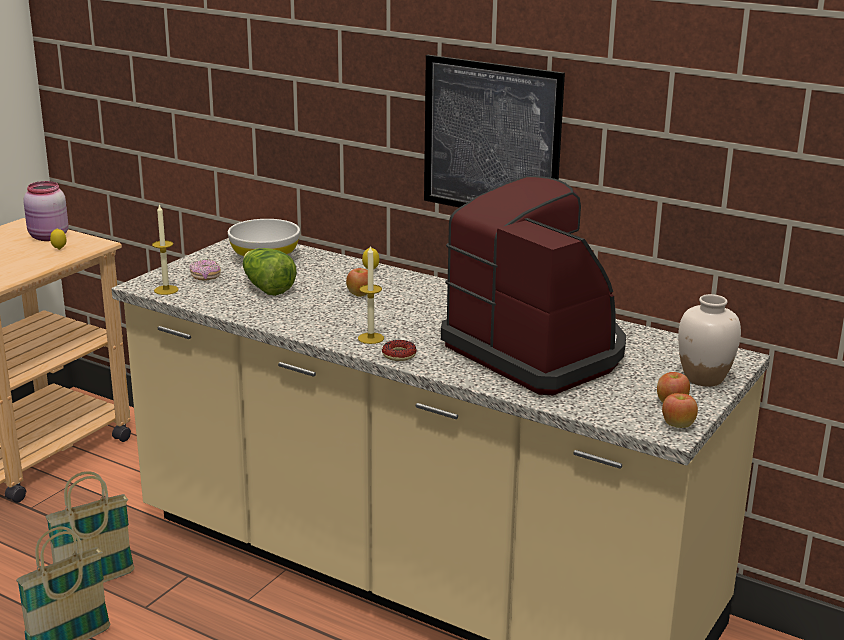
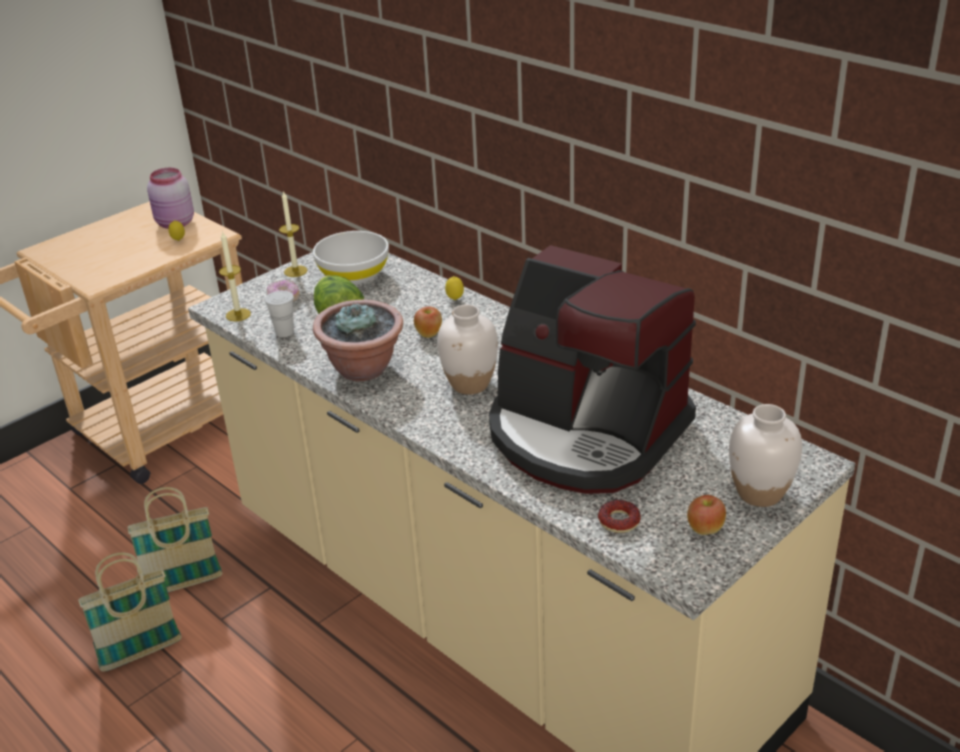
camera: 15 degrees right, 10 degrees up
(220, 300) = (284, 332): none -> white cup
(311, 320) = (363, 369): none -> potted plant
(371, 338) = (414, 399): candle -> candle (295, 271)
(399, 355) = (433, 427): donut -> donut (619, 521)
(417, 325) = (470, 384): none -> white vase
(491, 139) = (571, 175): picture -> none
(537, 351) = (585, 434): coffee machine -> coffee machine turned 150 degrees clockwise
(678, 425) = (698, 564): apple -> none

